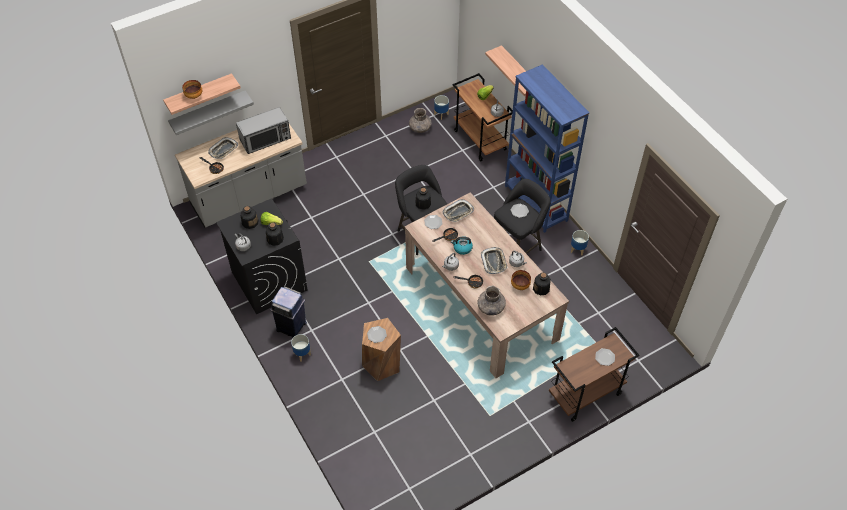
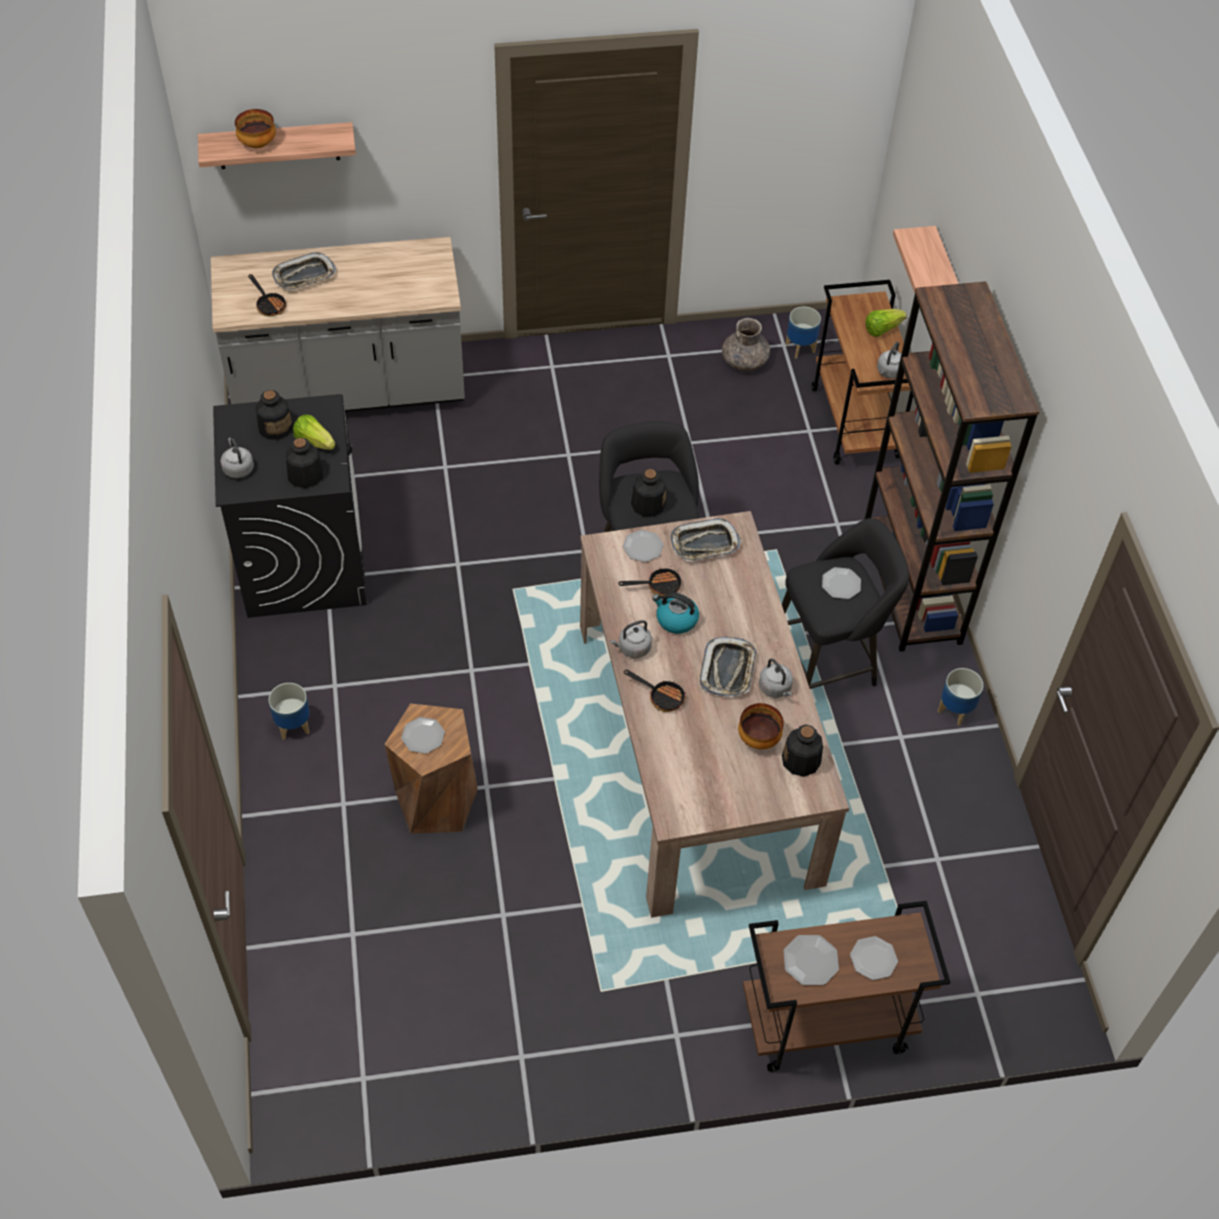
camera: 20 degrees right, 0 degrees up
(208, 112) = (294, 191): grey shelf -> none
(265, 139) = (393, 280): microwave -> none
(292, 327) = (301, 666): blue trash can -> none
(490, 307) = (673, 762): grey vase -> none
(536, 203) = (911, 586): blue bookcase -> brown bookcase
(581, 367) = (810, 960): none -> plate

